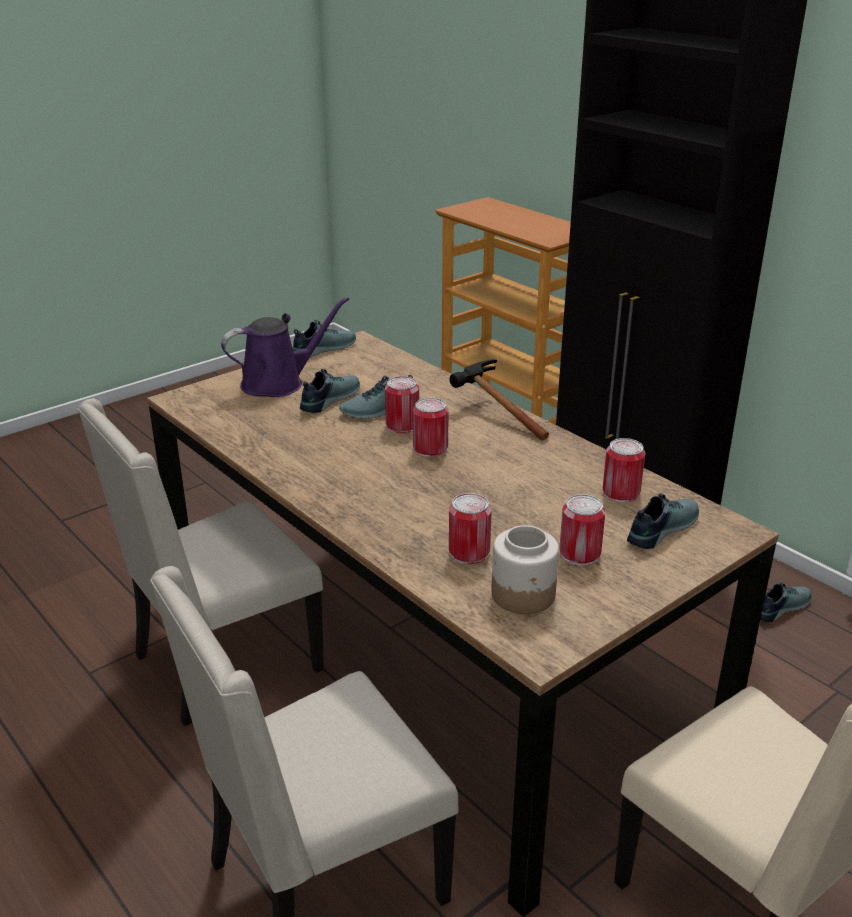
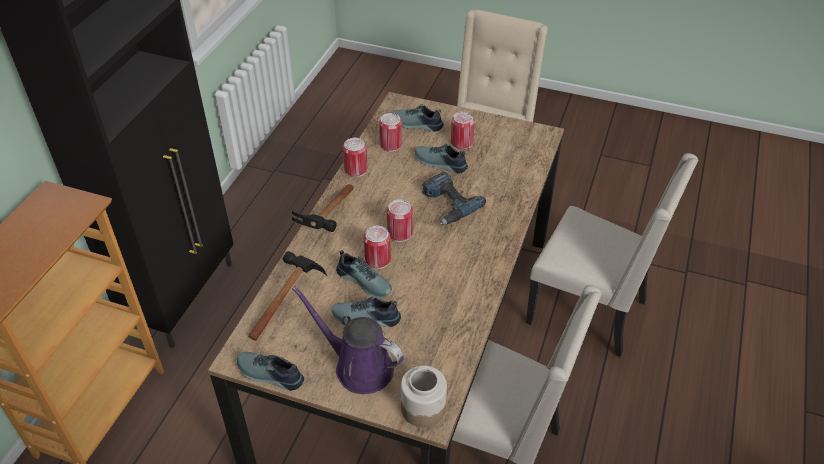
camera: 120 degrees left, 15 degrees up
(401, 373) = (290, 299): none -> hammer
(449, 495) = (447, 204): none -> power drill
(469, 552) = (494, 177): can -> can (355, 170)
(524, 595) = (511, 149): jar -> jar (423, 407)
(779, 607) = (259, 208): shoe -> shoe (440, 163)

